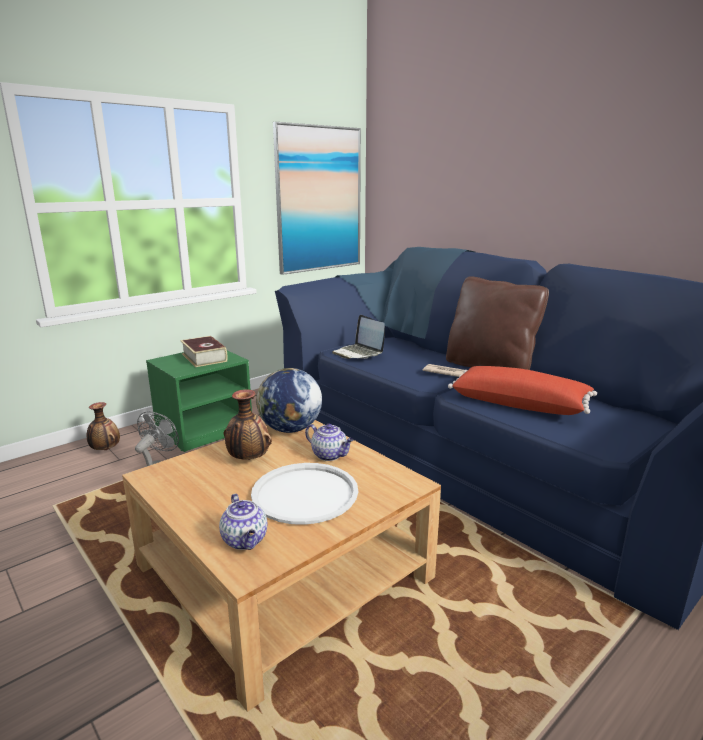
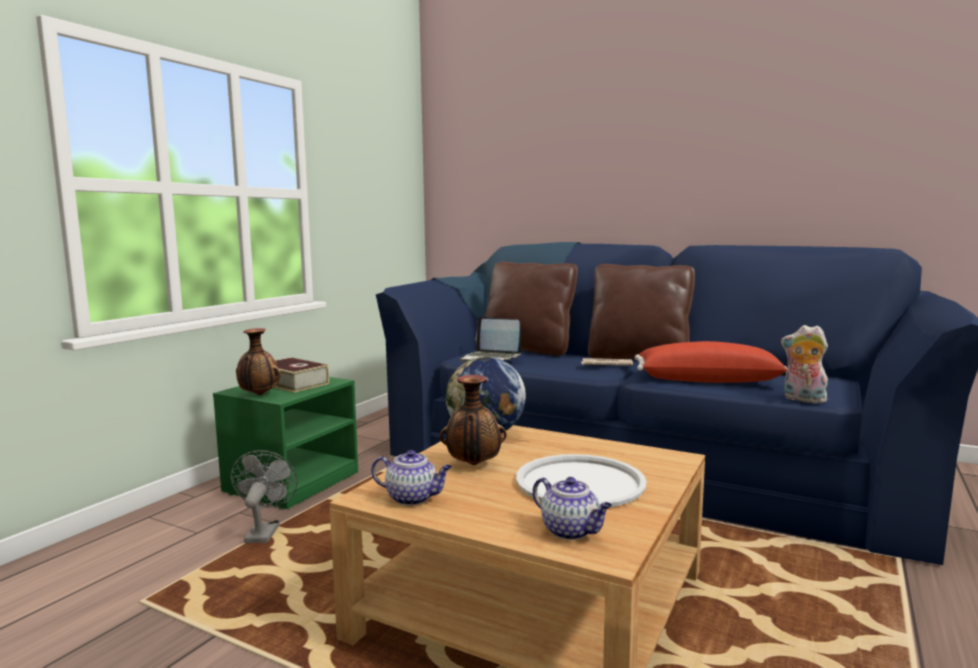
camera: 20 degrees left, 10 degrees down
(105, 450) = (164, 525): vase -> vase (259, 395)
(319, 200) = (382, 199): picture -> none
(330, 455) = (561, 448): teapot -> teapot (413, 498)
(405, 345) = (528, 350): none -> brown pillow
(578, 444) = (802, 399): none -> plush toy

